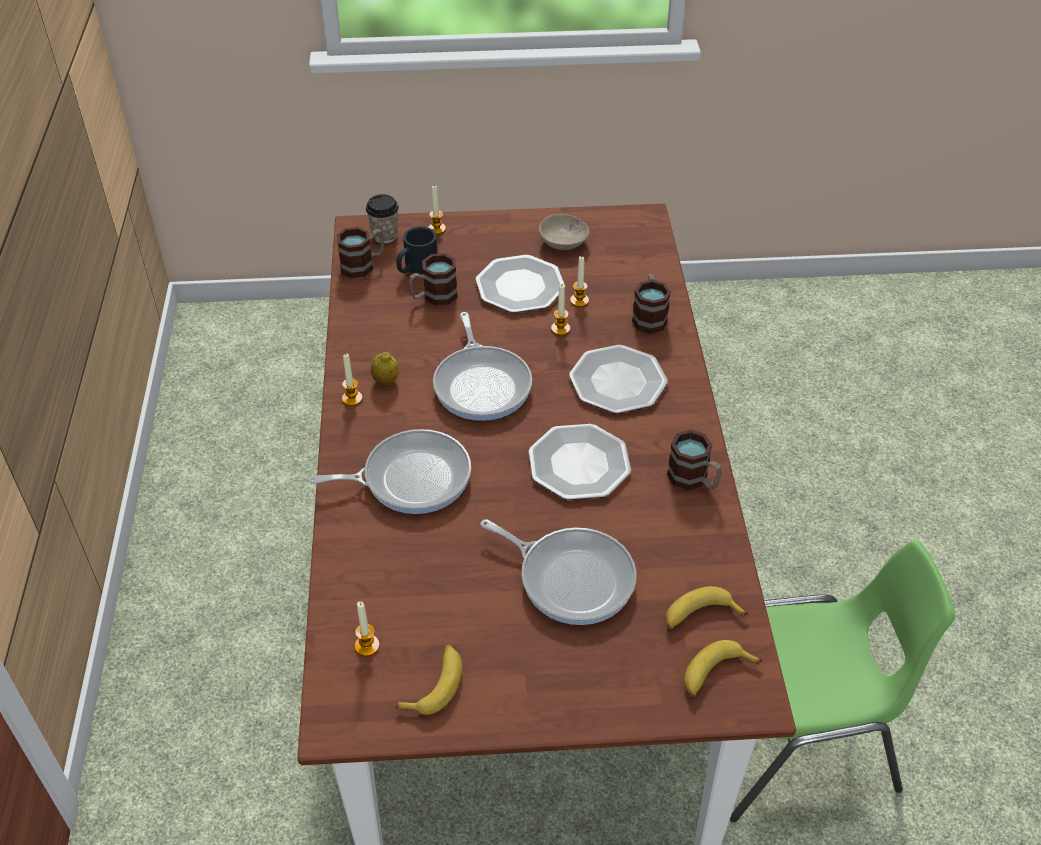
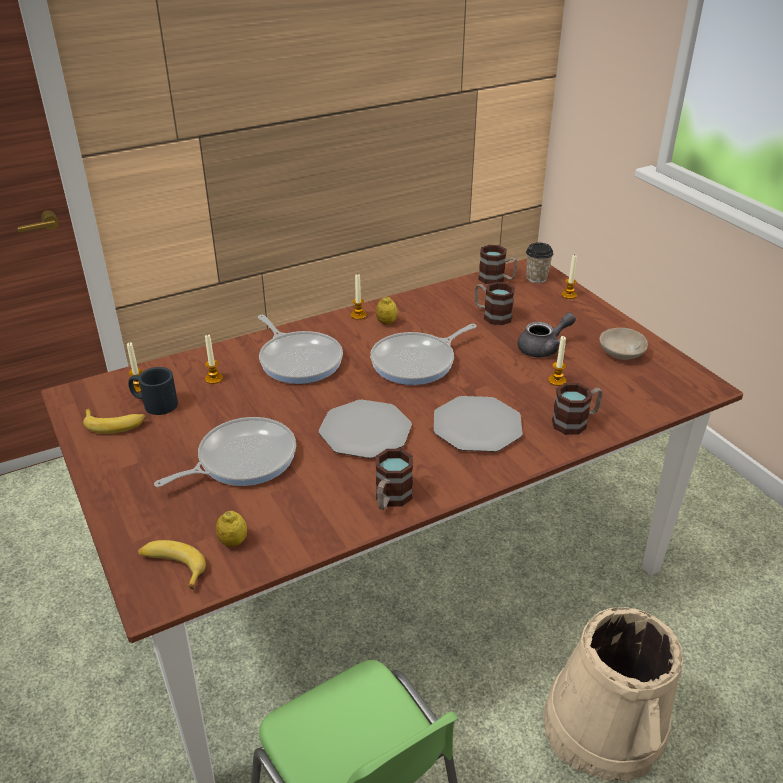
camera: 65 degrees right, 10 degrees down
(416, 268) = (515, 300): black mug -> black mug (154, 403)
(520, 286) = (544, 348): plate -> grey teapot
(560, 329) = (513, 380): candle -> candle (214, 378)
(571, 577) = (241, 459): frying pan -> frying pan turned 135 degrees counterclockwise
(700, 616) = (233, 541): banana -> lemon
(769, 523) = (604, 727): none -> beige bucket

